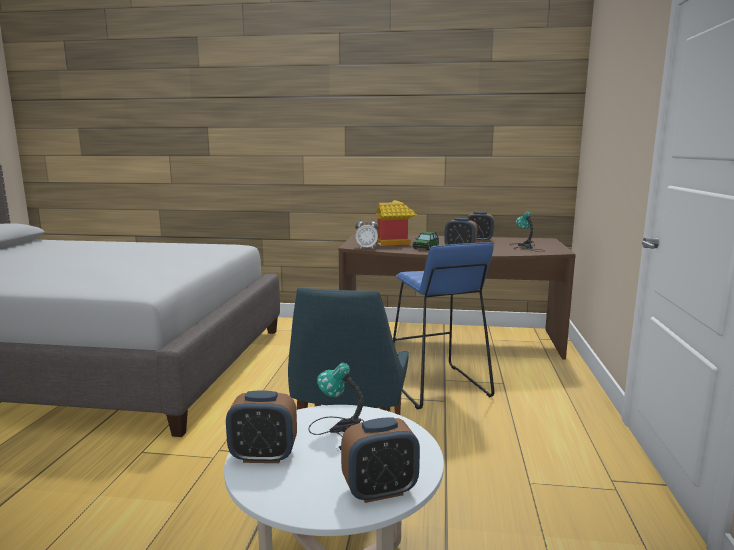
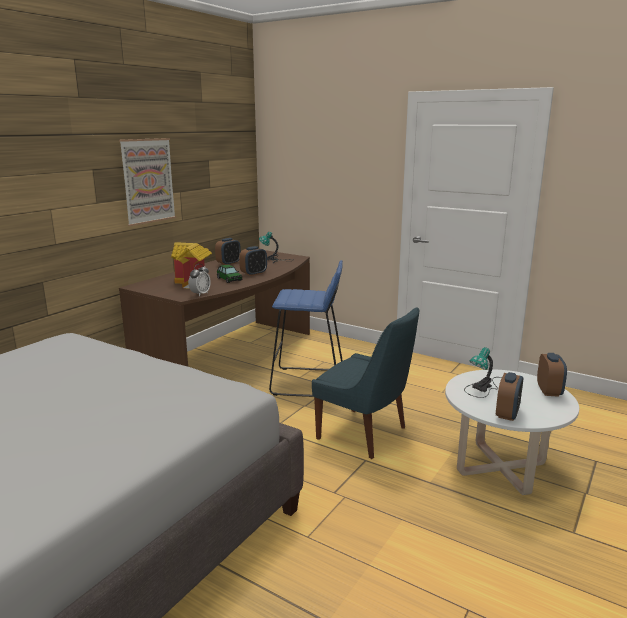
camera: 65 degrees left, 5 degrees up
(402, 141) = (148, 181): none -> picture

